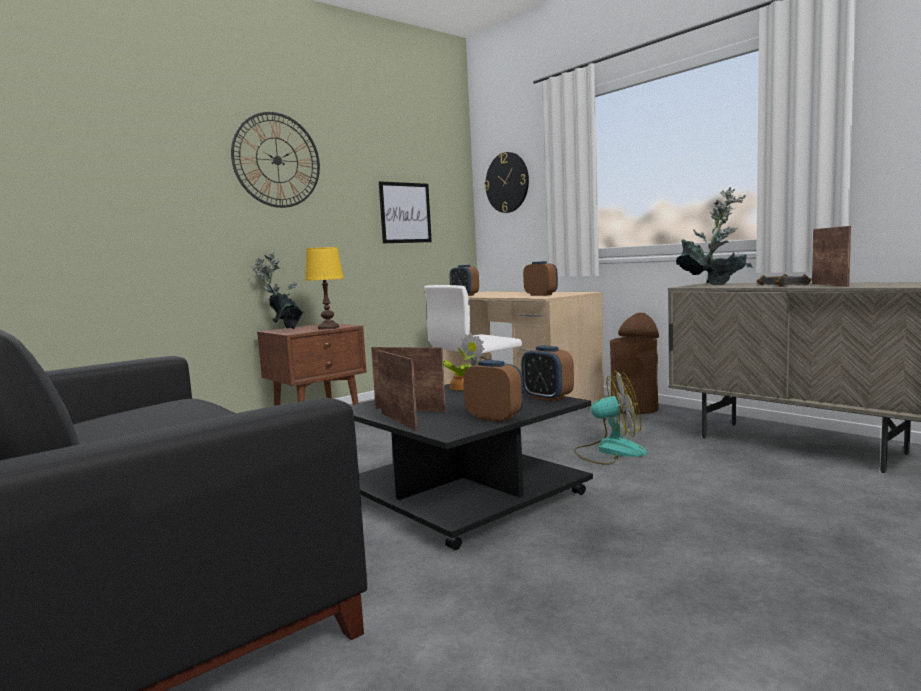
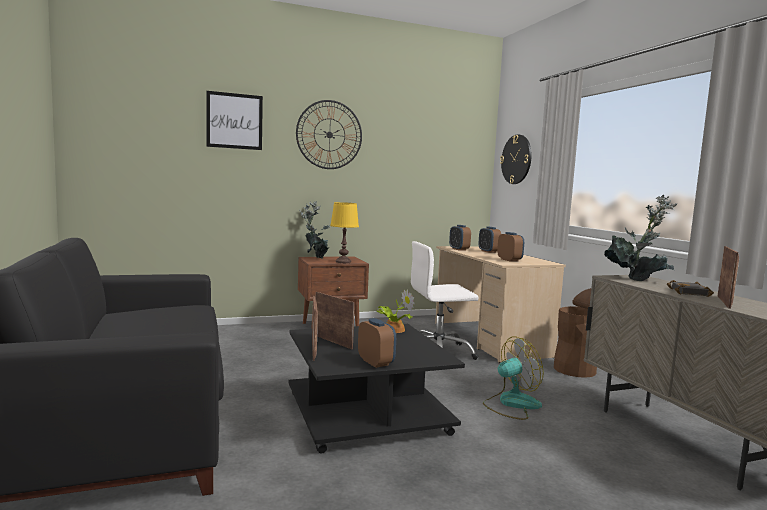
camera: 20 degrees right, 0 degrees up
(405, 213) = (429, 177): picture -> picture (234, 121)
(547, 397) = (437, 353): alarm clock -> alarm clock (488, 251)
(609, 451) = (511, 404): fan -> fan turned 45 degrees counterclockwise

